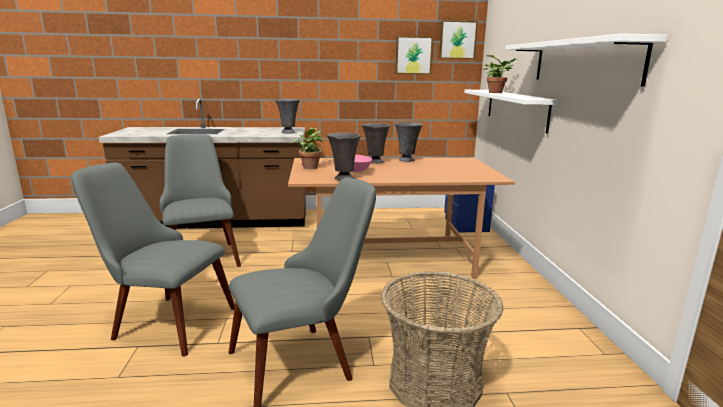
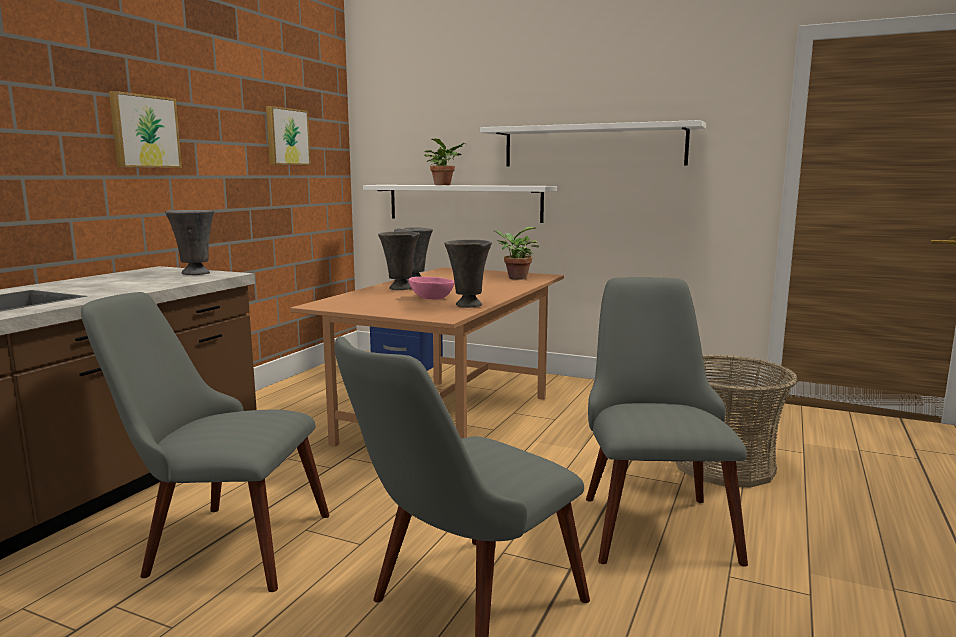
camera: 60 degrees left, 5 degrees down
(309, 167) = (372, 308): potted plant -> potted plant (515, 278)
(457, 40) = (326, 117): picture -> picture (144, 131)

